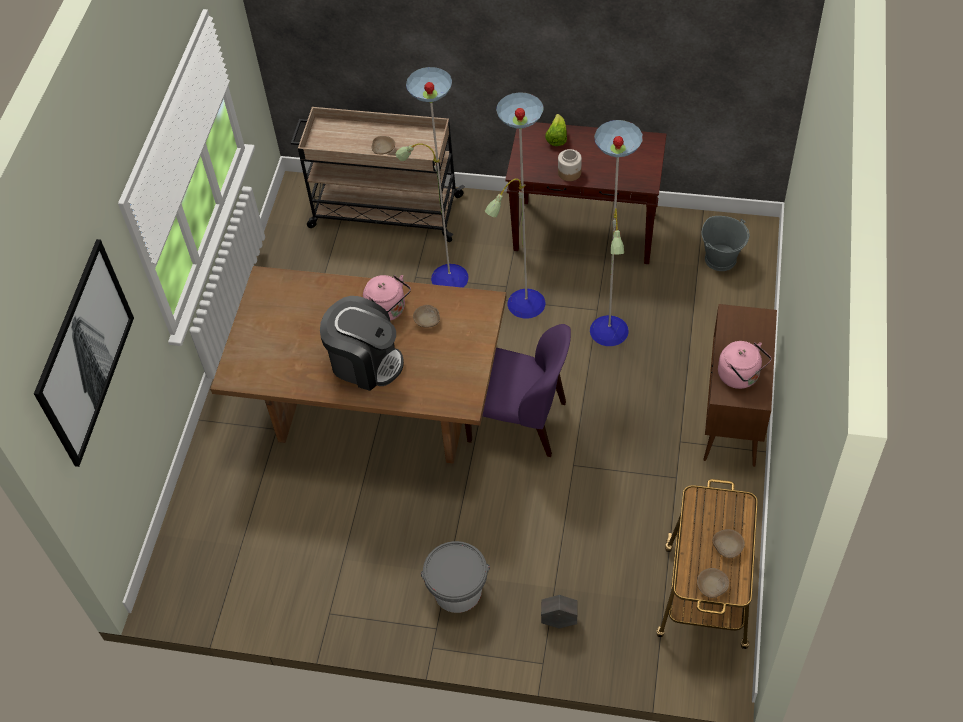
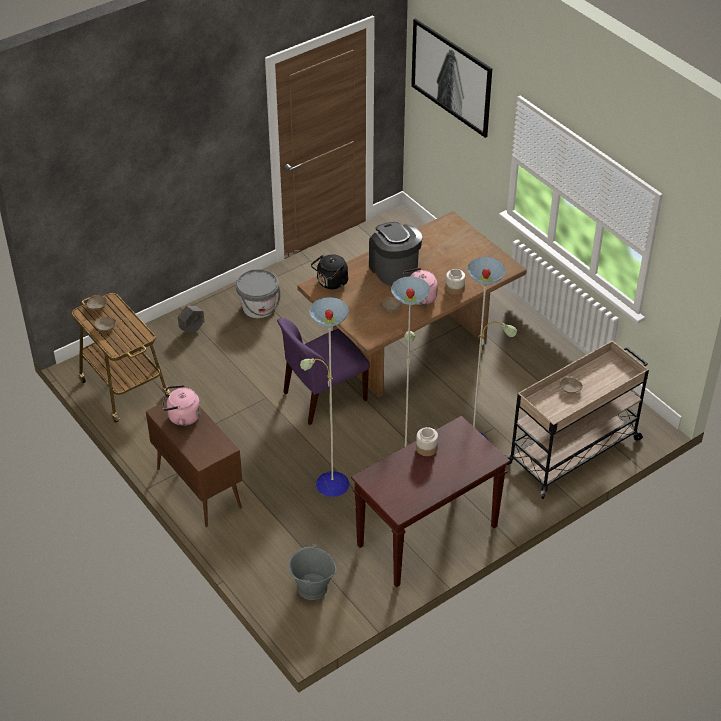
camera: 130 degrees right, 10 degrees down
(342, 295) = (455, 288): none -> jar
(365, 362) = (394, 269): coffee machine -> coffee machine turned 90 degrees clockwise
(445, 394) = (331, 283): none -> black kettle
(557, 138) = (467, 466): lettuce -> none

